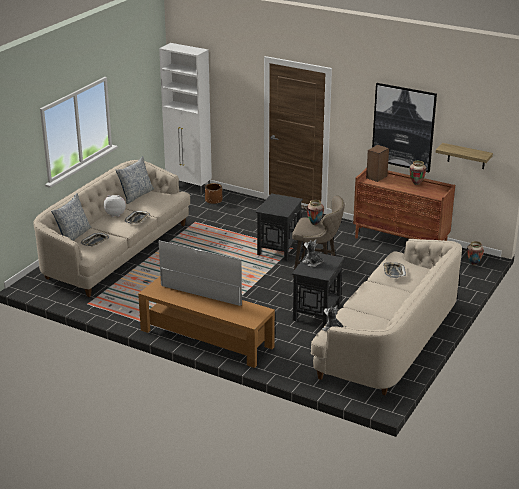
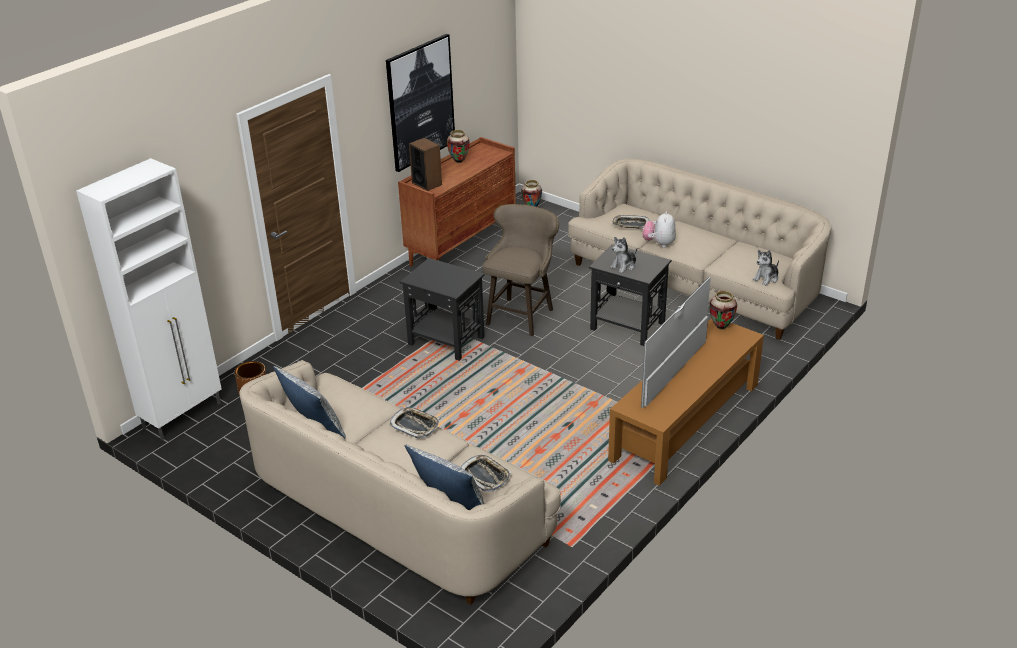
camera: 80 degrees left, 5 degrees up
(116, 214) = (383, 451): plush toy -> plush toy (659, 244)
(314, 223) = (517, 253): vase -> vase (721, 327)
(466, 156) = (481, 95): shelf -> none

